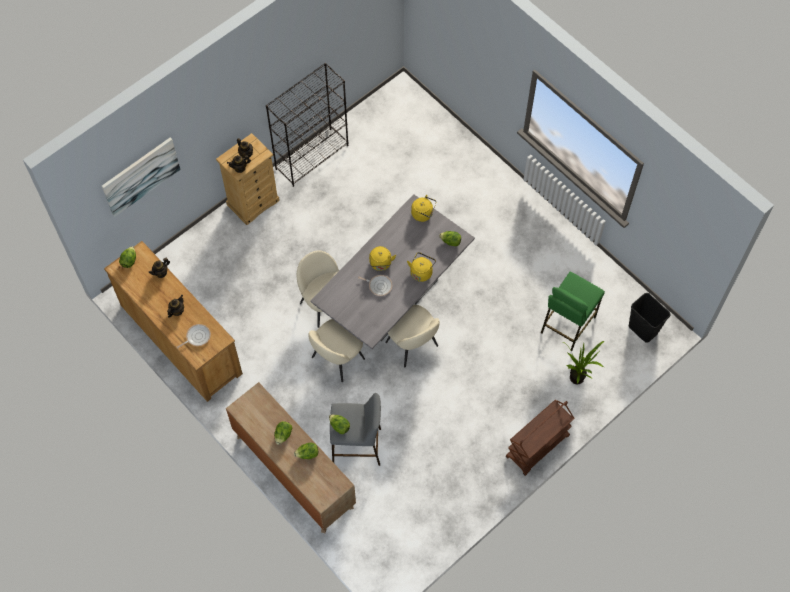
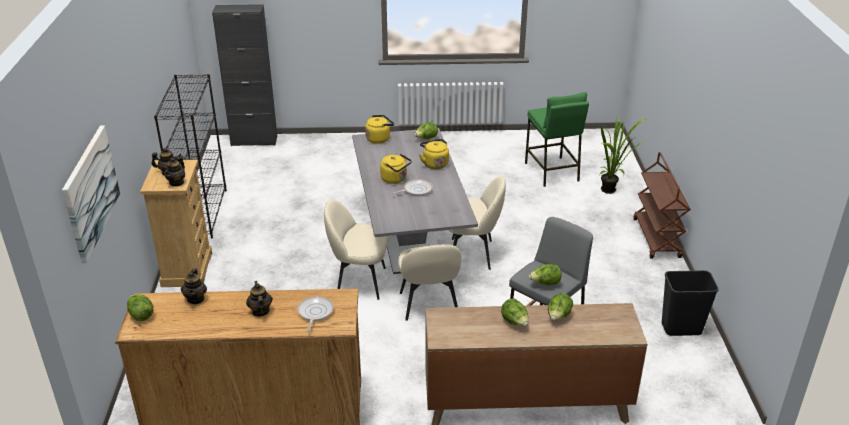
camera: 50 degrees left, 30 degrees down
(422, 104) = (254, 141): none -> black cabinet
(642, 330) = (597, 145): black trash can -> black trash can (681, 329)

